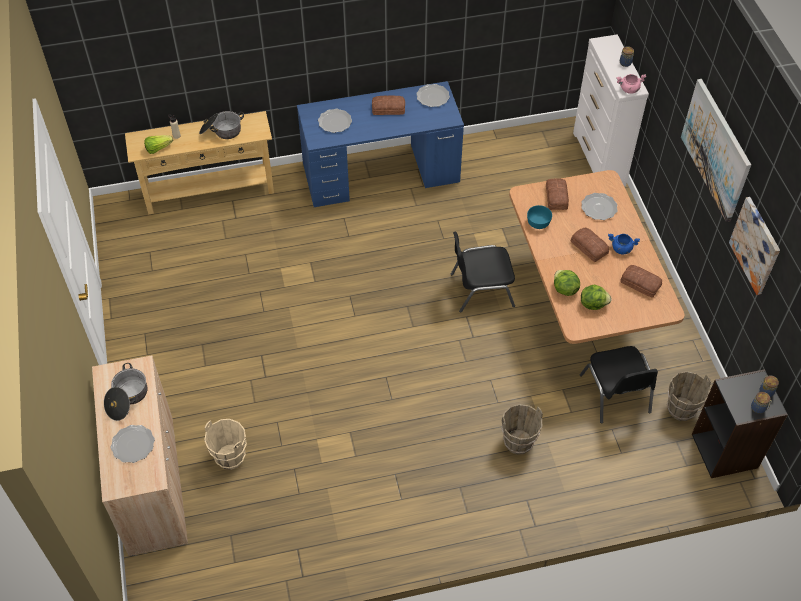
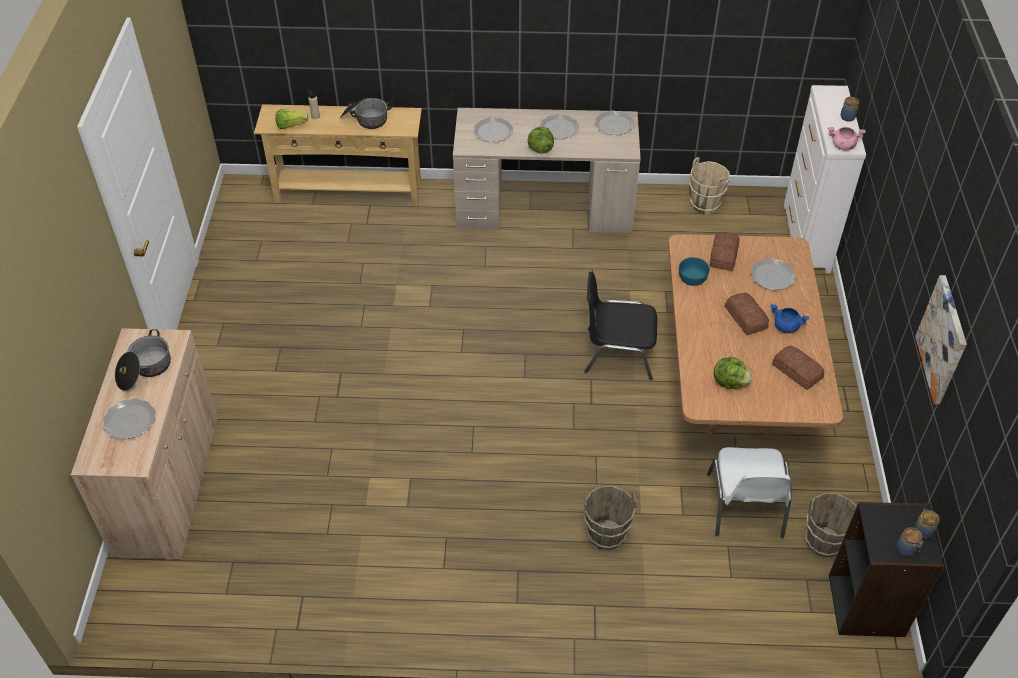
camera: 15 degrees right, 5 degrees down
(230, 457) = (265, 475): beige bucket -> beige bucket (705, 205)
(381, 173) = (545, 207): blue desk -> beige desk
(388, 109) = (559, 129): bread -> plate
(564, 289) = (699, 358): lettuce -> lettuce (540, 149)
(616, 394) = (745, 507): black chair -> white chair
(716, 149) = (920, 217): picture -> none

